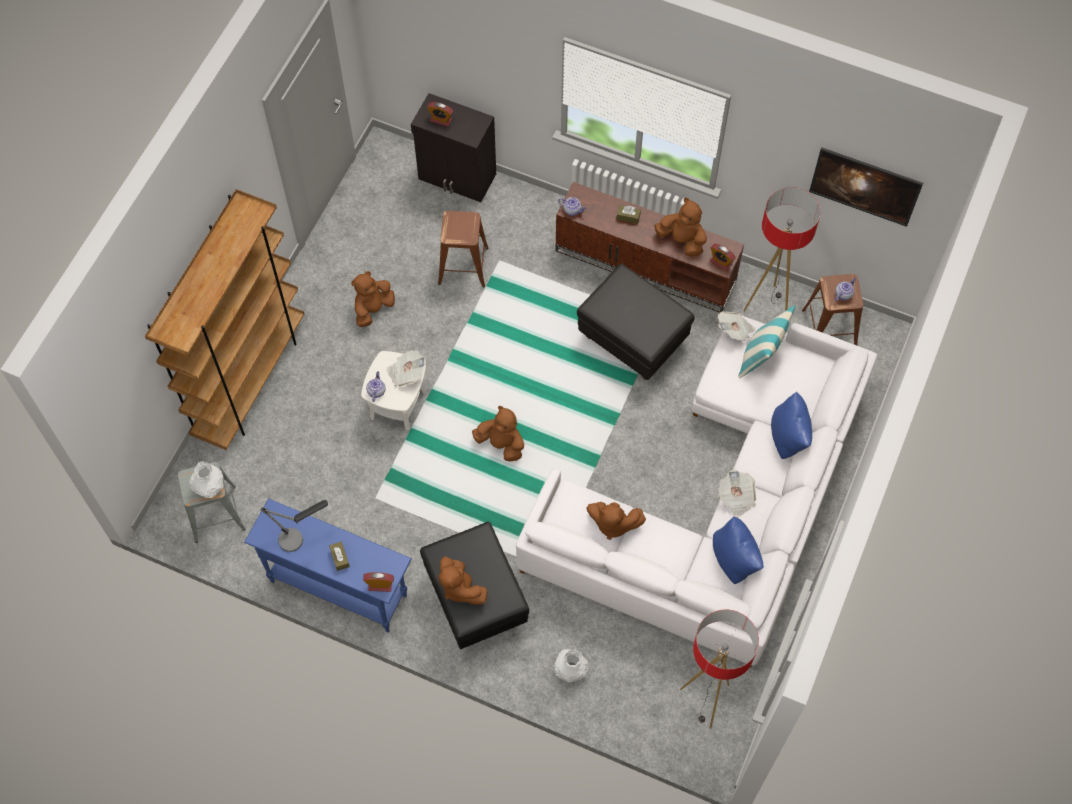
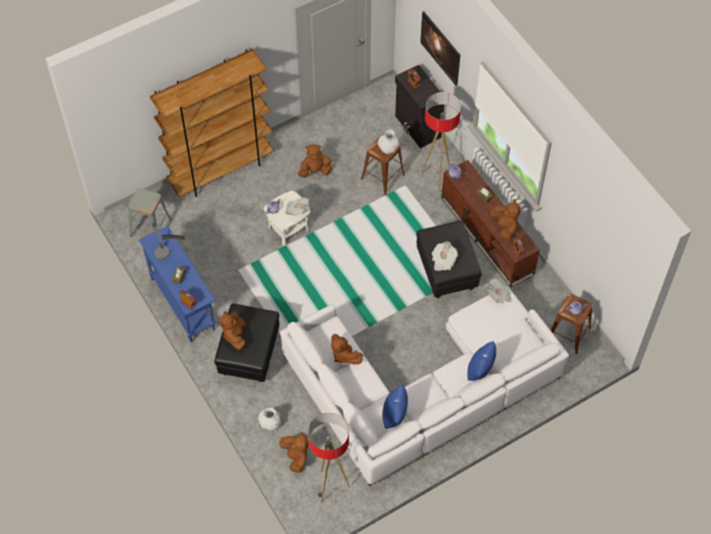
camera: 35 degrees right, 5 degrees down
(210, 487) = (147, 205): white vase -> white vase (388, 149)
(501, 444) = (327, 283): brown plush toy -> brown plush toy (295, 457)
(736, 498) = (424, 384): newspaper -> newspaper (443, 261)
(761, 356) = (502, 318): pillow -> none
(768, 306) = (541, 300): floor lamp -> floor lamp (437, 178)
(861, 196) = (604, 249): picture -> picture (440, 55)

